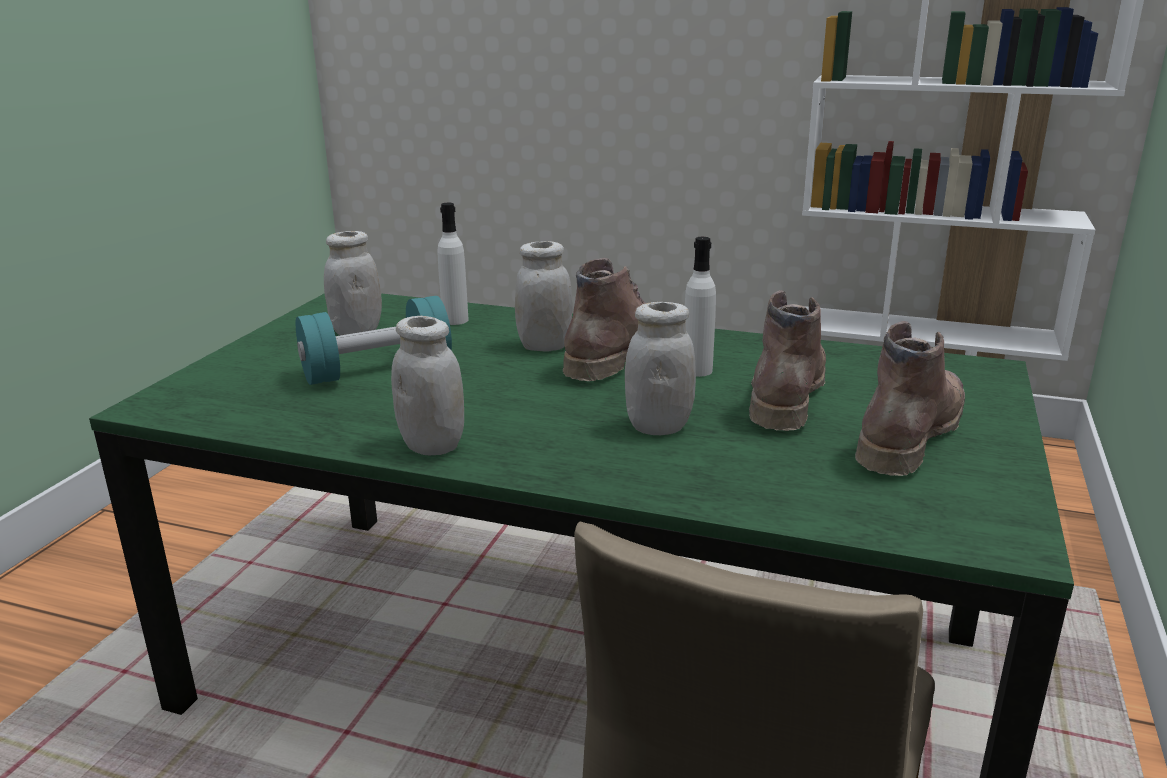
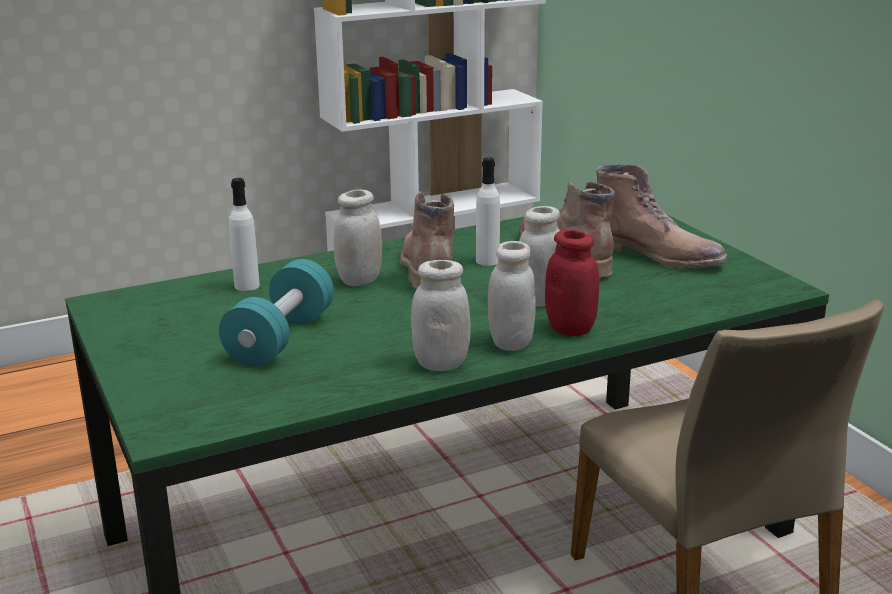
camera: 45 degrees left, 0 degrees up
(357, 331) = (188, 321): white jar -> white jar (511, 343)
(621, 469) = (570, 329): none -> red jar
(908, 433) = (656, 255): brown boot -> brown boot turned 135 degrees clockwise

